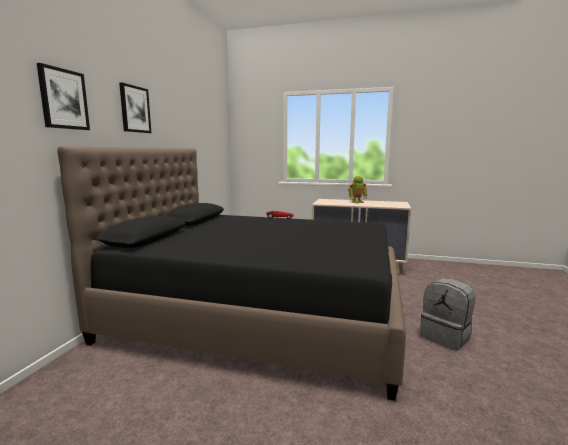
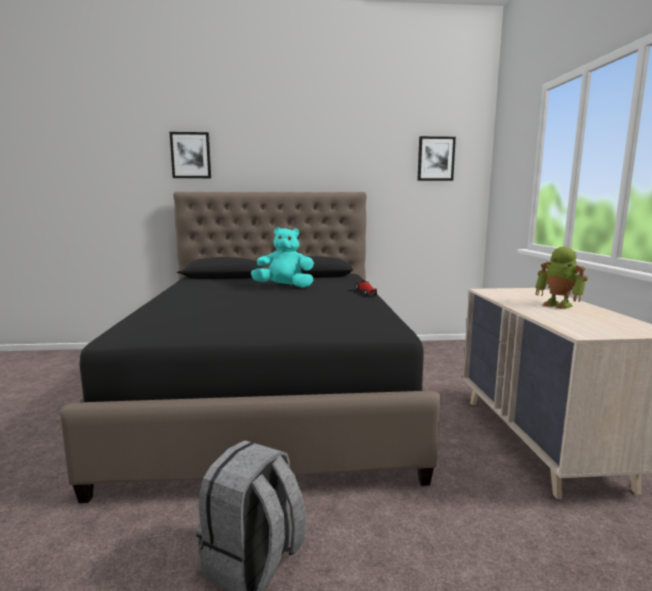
camera: 70 degrees right, 0 degrees up
(135, 109) = (272, 154): picture -> picture (435, 159)
(234, 228) = (285, 287): none -> turquoise plush toy

